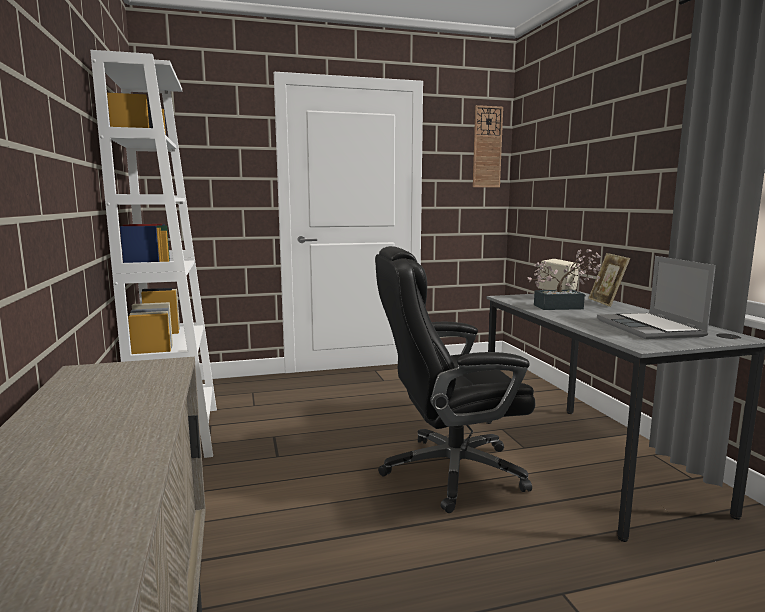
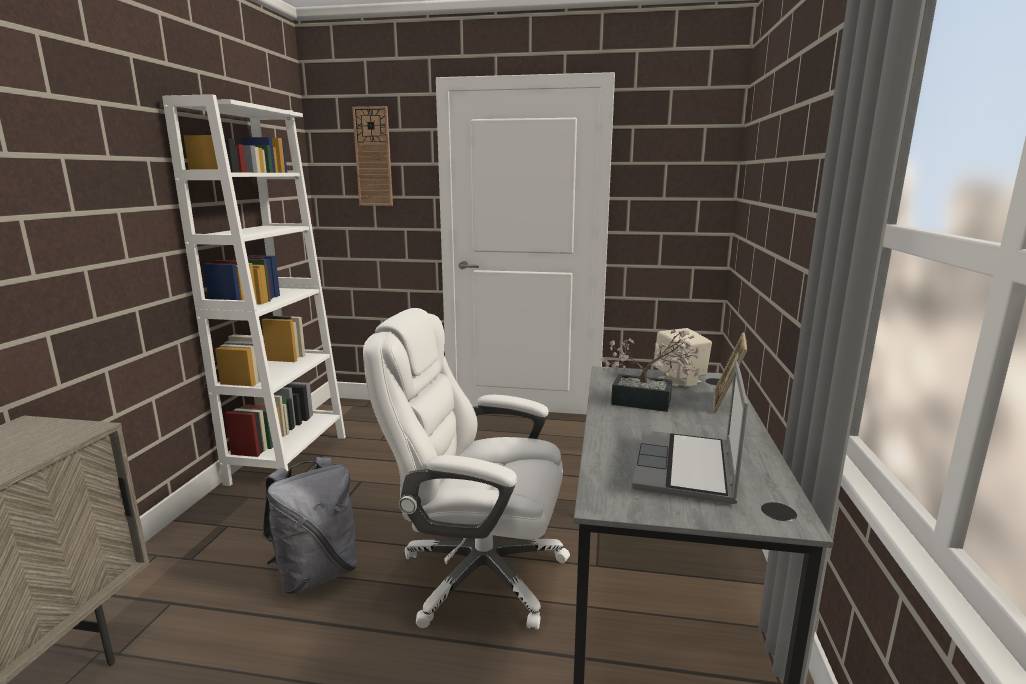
camera: 25 degrees right, 5 degrees up
(317, 504) = (316, 573): none -> grey backpack
(450, 472) = (478, 574): black office chair -> white office chair
(487, 147) = (703, 154): wall clock -> wall clock (373, 157)

